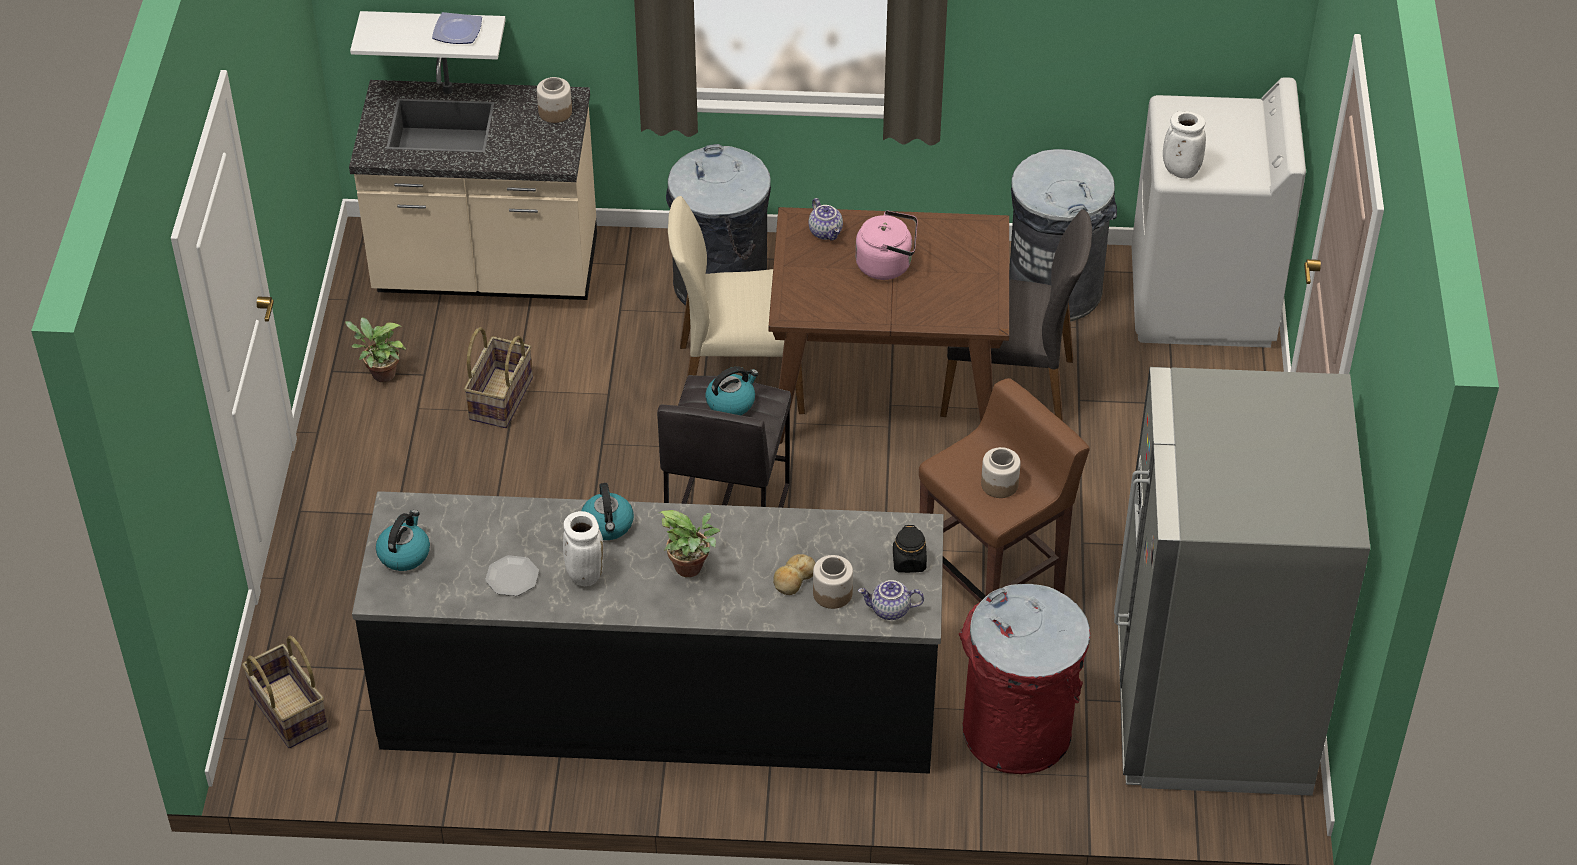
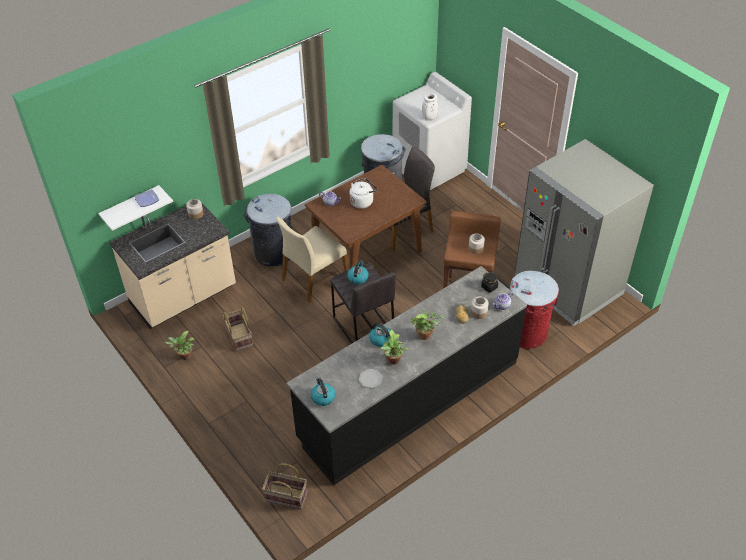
camera: 40 degrees left, 0 degrees up
(584, 574) = (393, 361): white vase -> potted plant
(887, 265) = (362, 201): pink kettle -> white kettle

